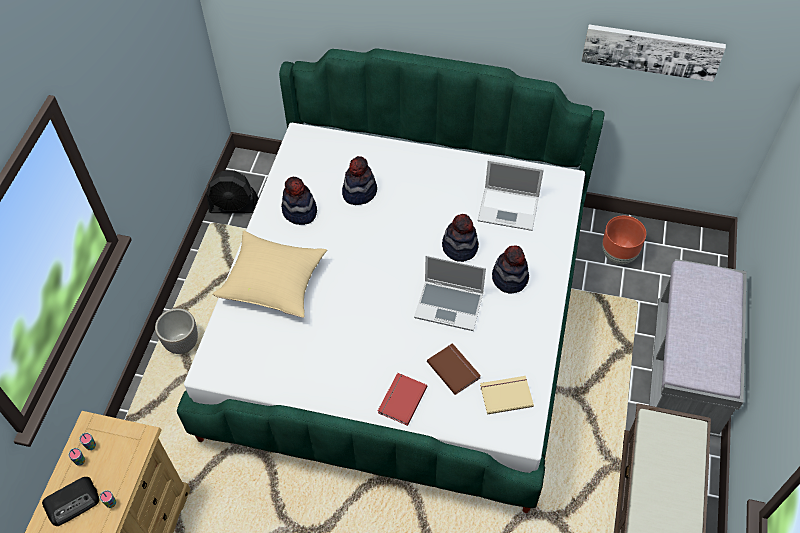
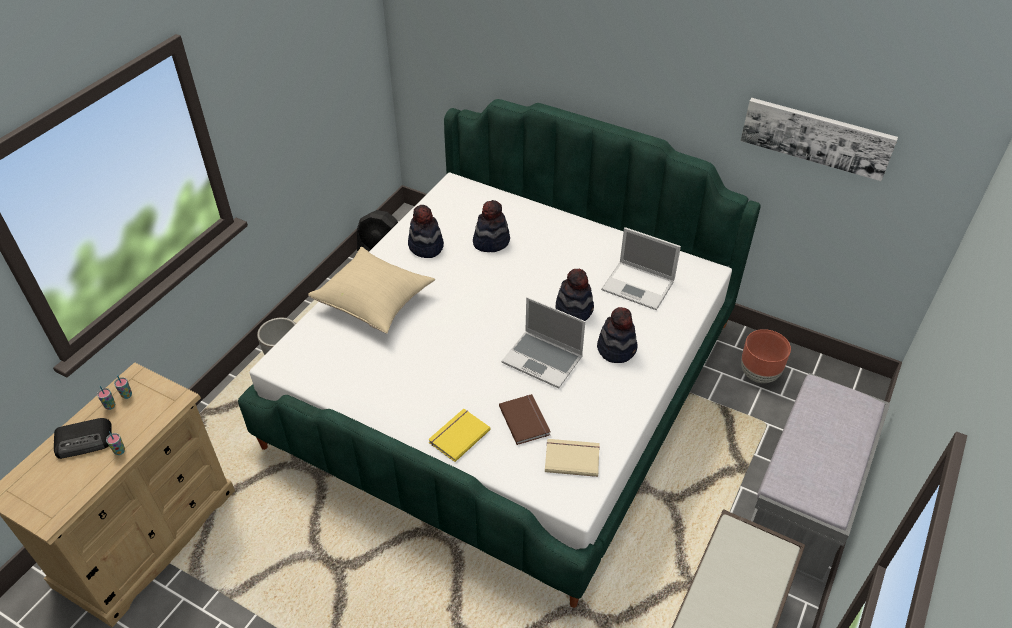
camera: 15 degrees right, 10 degrees down
(401, 399) = (458, 435): red book -> yellow book

